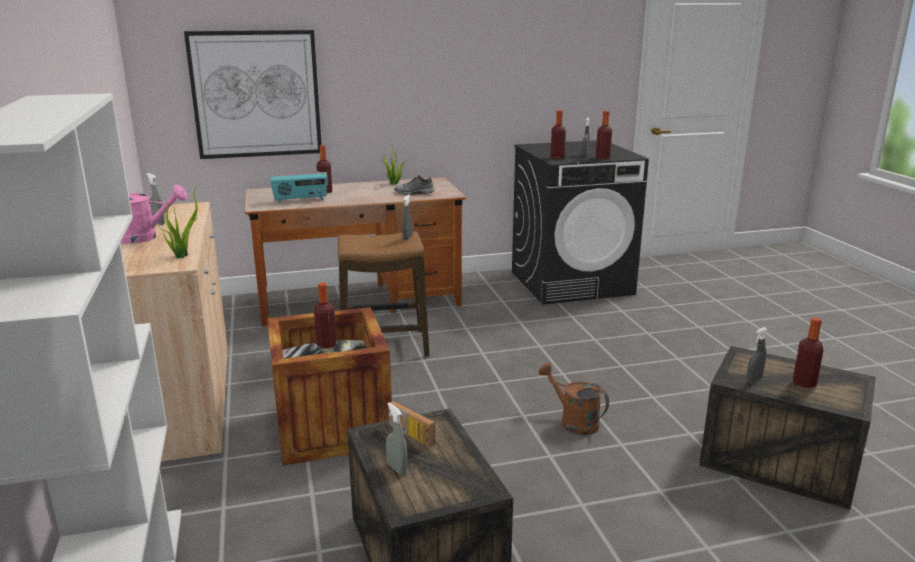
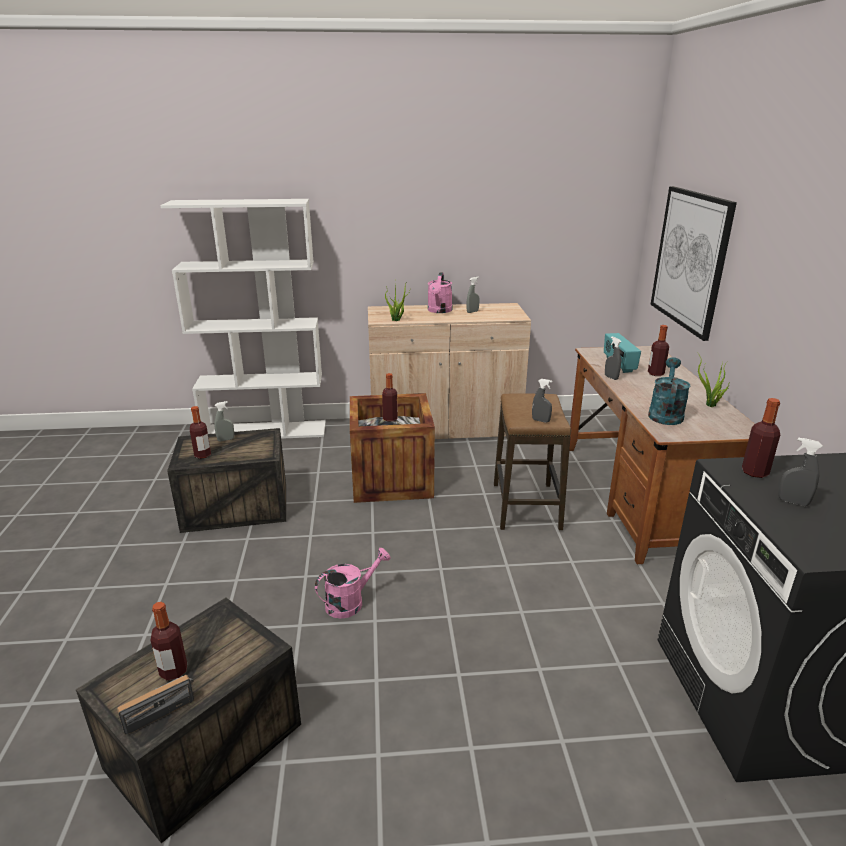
camera: 100 degrees right, 5 degrees up
(405, 436) = (256, 444): radio -> radio (160, 708)
(414, 193) = (665, 414): grey shoe -> turquoise watering can
(573, 421) = (350, 602): brown watering can -> pink watering can
(602, 158) = (772, 515): bottle -> bottle (202, 455)
(754, 380) = (208, 631): grey spray bottle -> grey spray bottle (611, 377)

